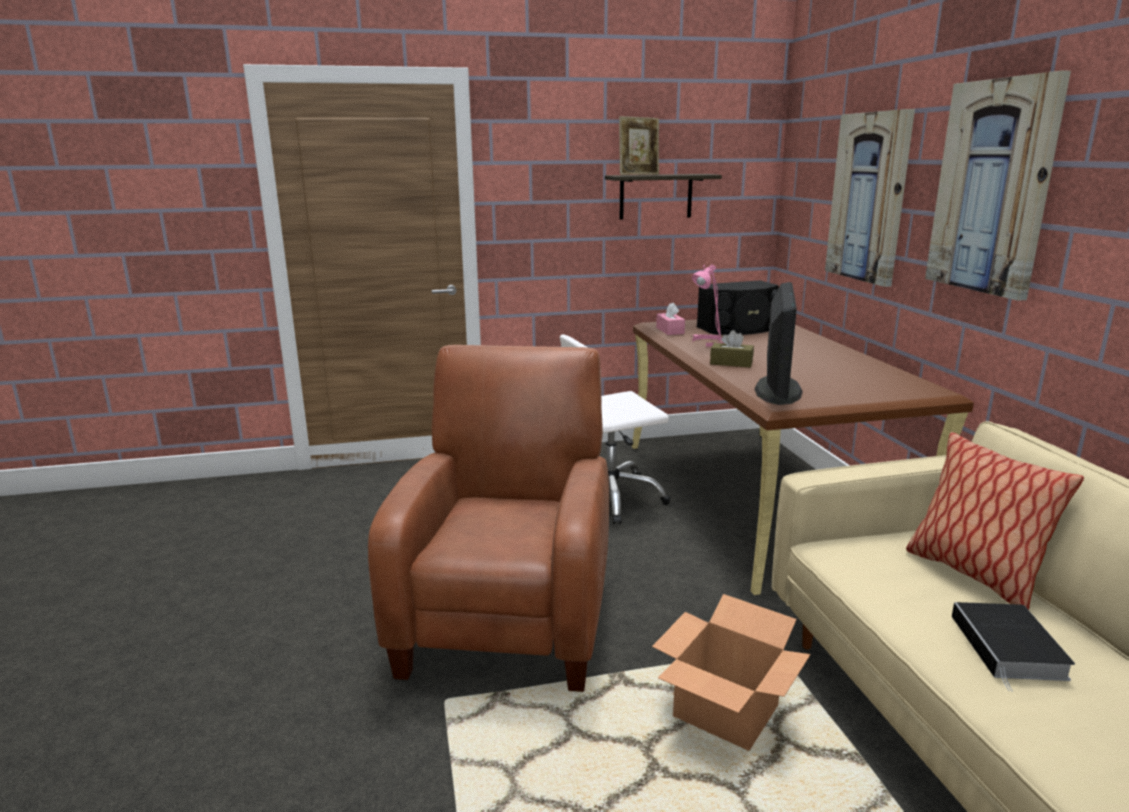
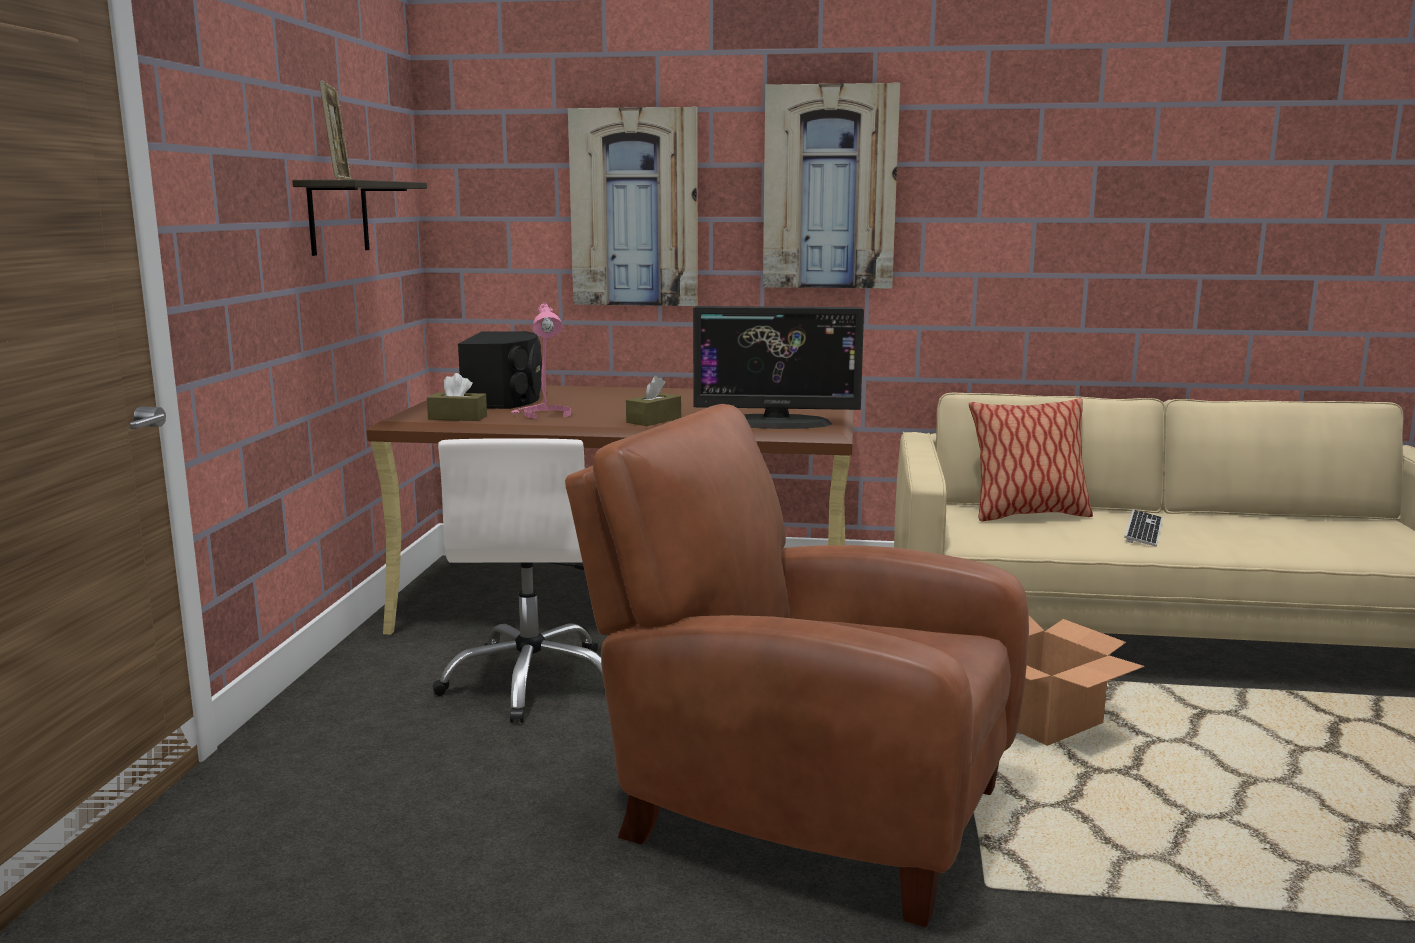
camera: 70 degrees left, 5 degrees down
(670, 330) = (457, 417): pink tissue box -> brown tissue box
(777, 390) = (776, 423): monitor -> monitor turned 150 degrees clockwise
(1010, 649) = (1143, 530): book -> keyboard

